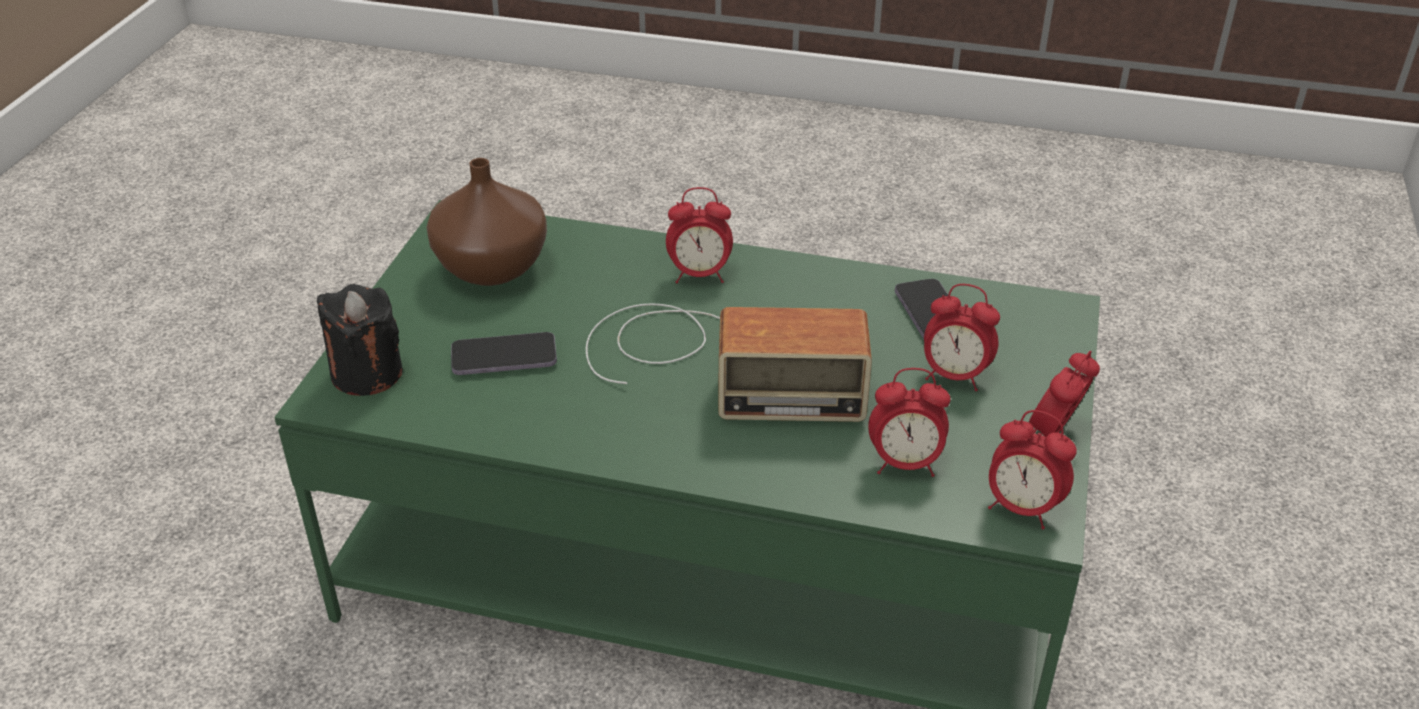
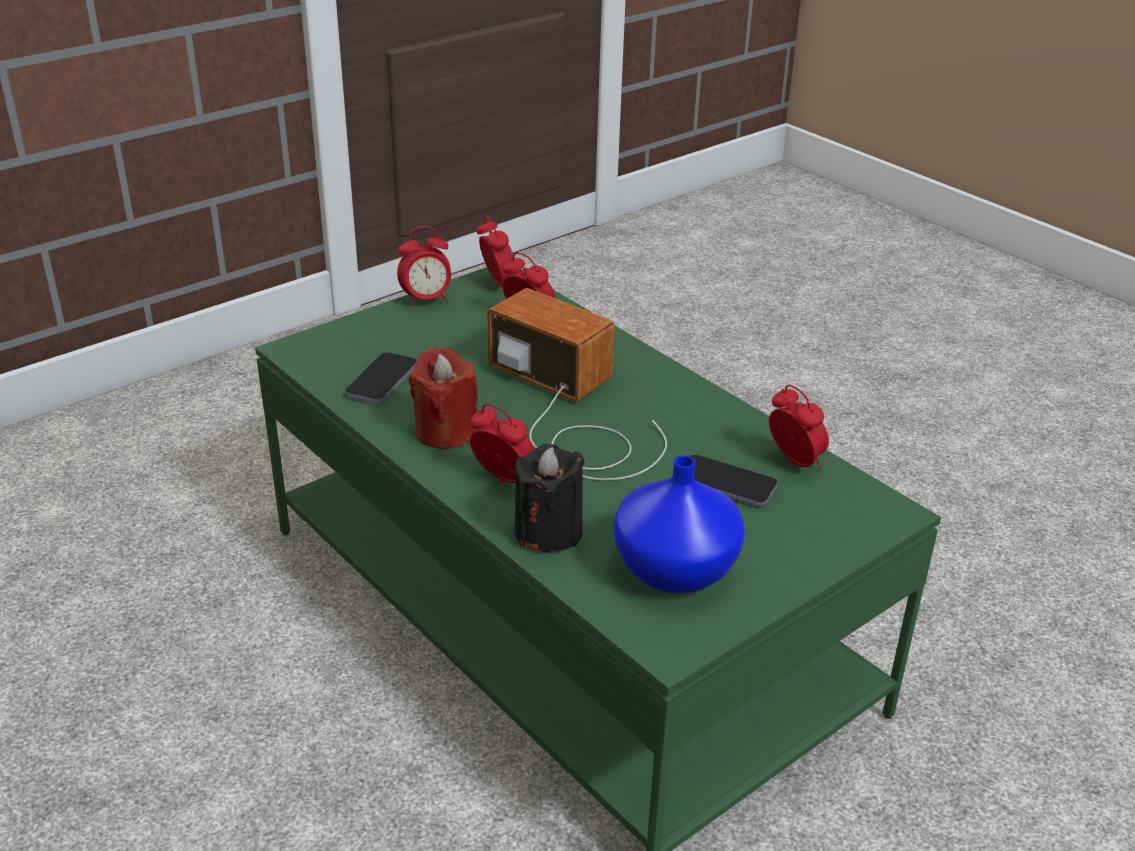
camera: 145 degrees left, 5 degrees down
(367, 373) = (848, 518): black candle -> black candle (548, 532)
(489, 267) = (677, 571): brown vase -> blue vase
(803, 294) = (446, 432): none -> red candle
(954, 376) = (430, 345): alarm clock -> alarm clock (794, 463)

